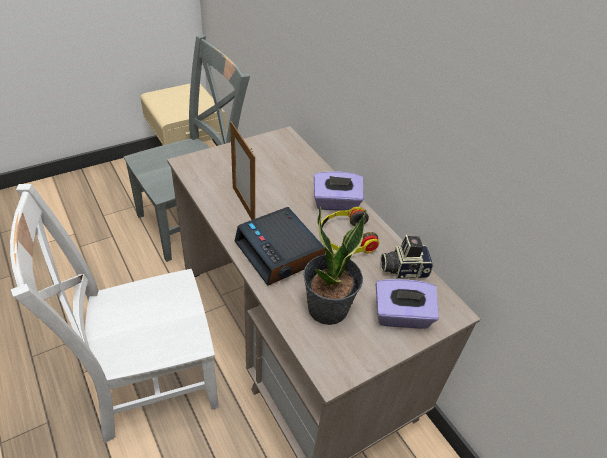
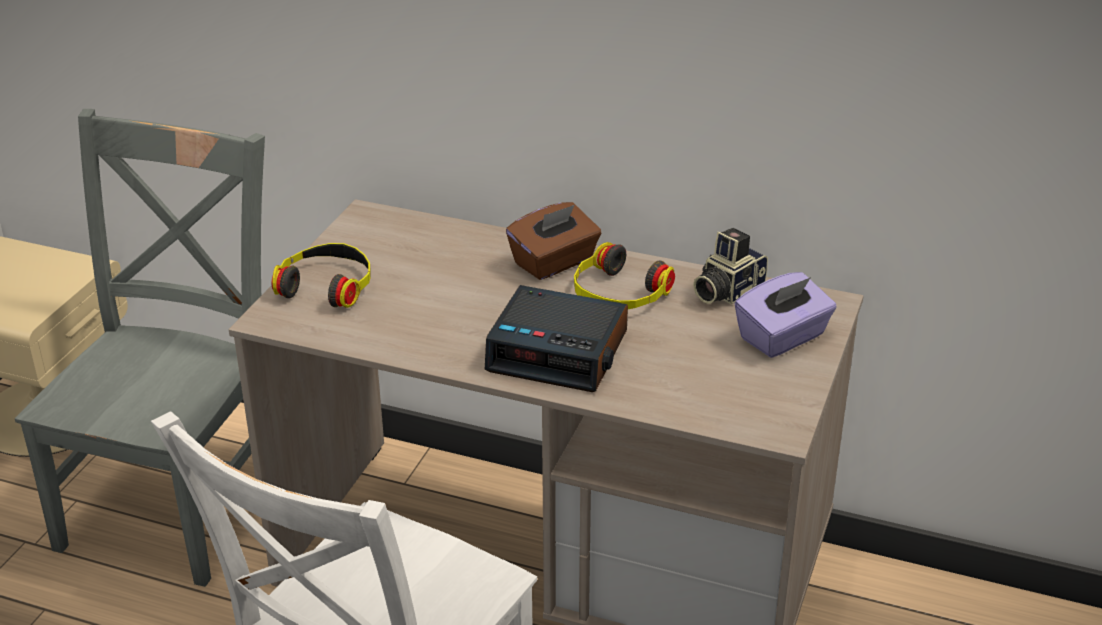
camera: 35 degrees left, 10 degrees down
(227, 160) = (327, 285): none -> headphones
(243, 205) = (433, 326): picture frame -> none
(328, 309) = (695, 375): potted plant -> none
(336, 203) = (554, 262): purple tissue box -> brown tissue box

